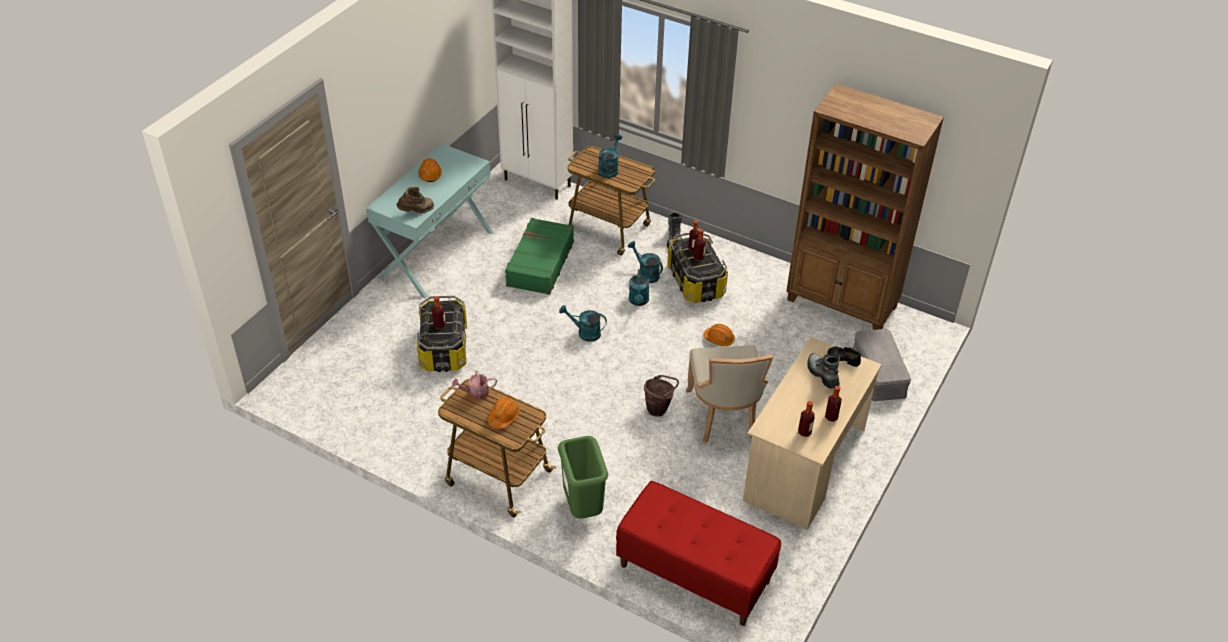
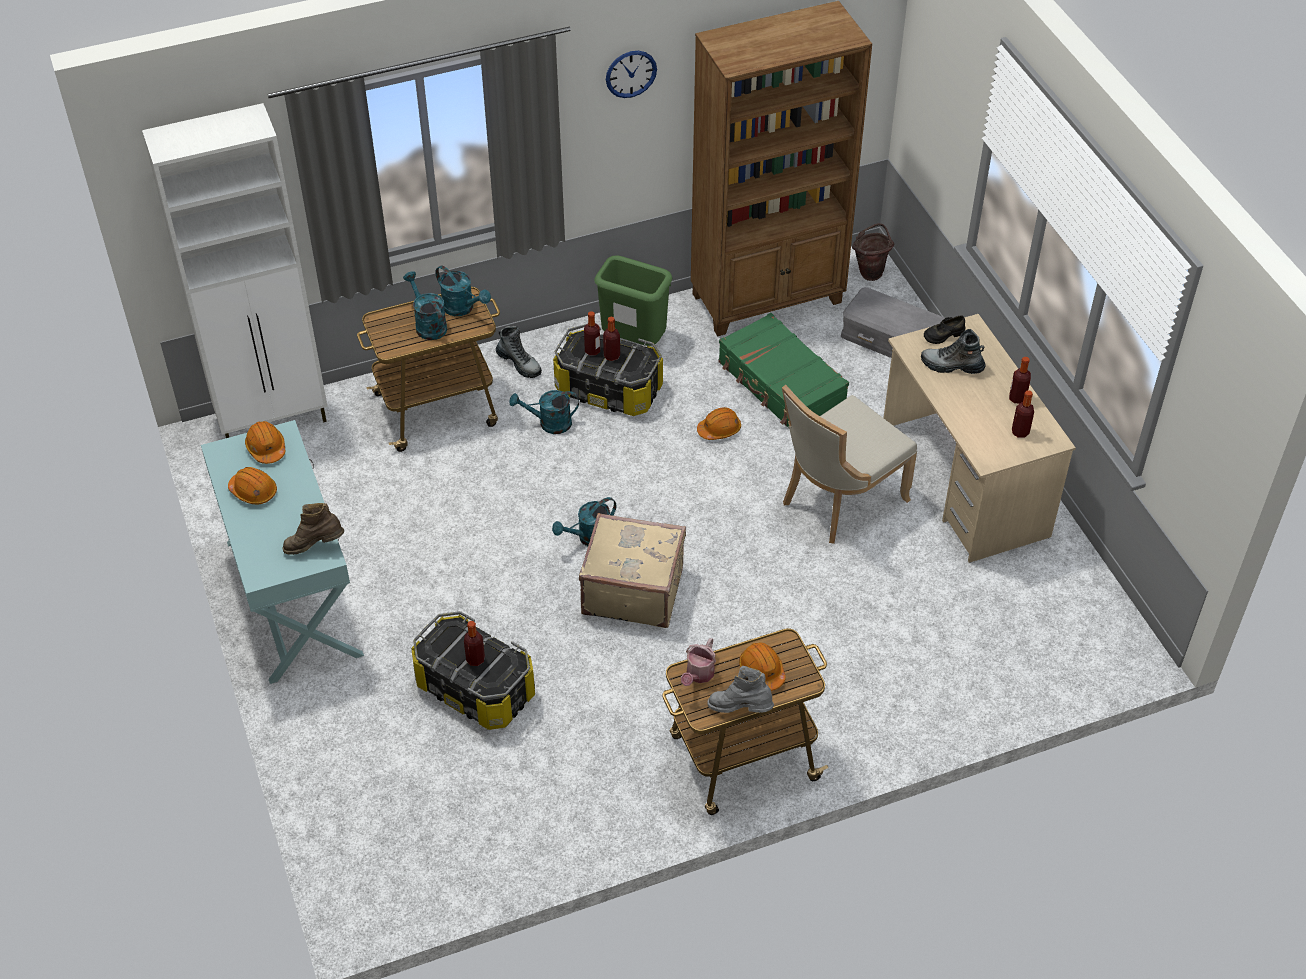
camera: 50 degrees left, 5 degrees up
(416, 212) = (315, 546): brown boot -> brown boot turned 105 degrees counterclockwise
(461, 163) = (266, 448): none -> orange hard hat
(469, 422) = (740, 709): none -> grey boot
(539, 264) = (425, 508): green suitcase -> green suitcase (781, 384)
(568, 369) = (632, 589): none -> beige suitcase
(583, 508) = (859, 706): green trash can -> green trash can (634, 342)
(639, 301) = (588, 458): turquoise watering can -> turquoise watering can (462, 308)
(659, 409) = (775, 548): brown bucket -> brown bucket (870, 271)
(694, 574) = (1032, 667): red bench -> none
(724, 417) = (838, 501): beige chair -> beige chair turned 105 degrees clockwise
(792, 89) = (631, 73): none -> wall clock

